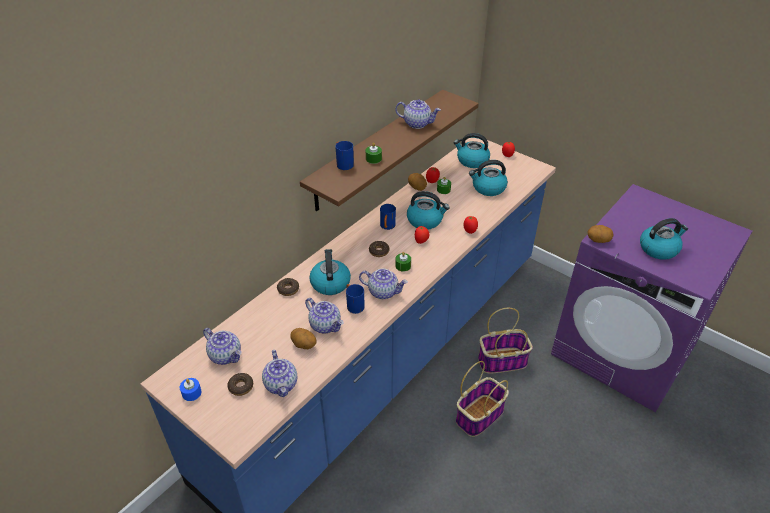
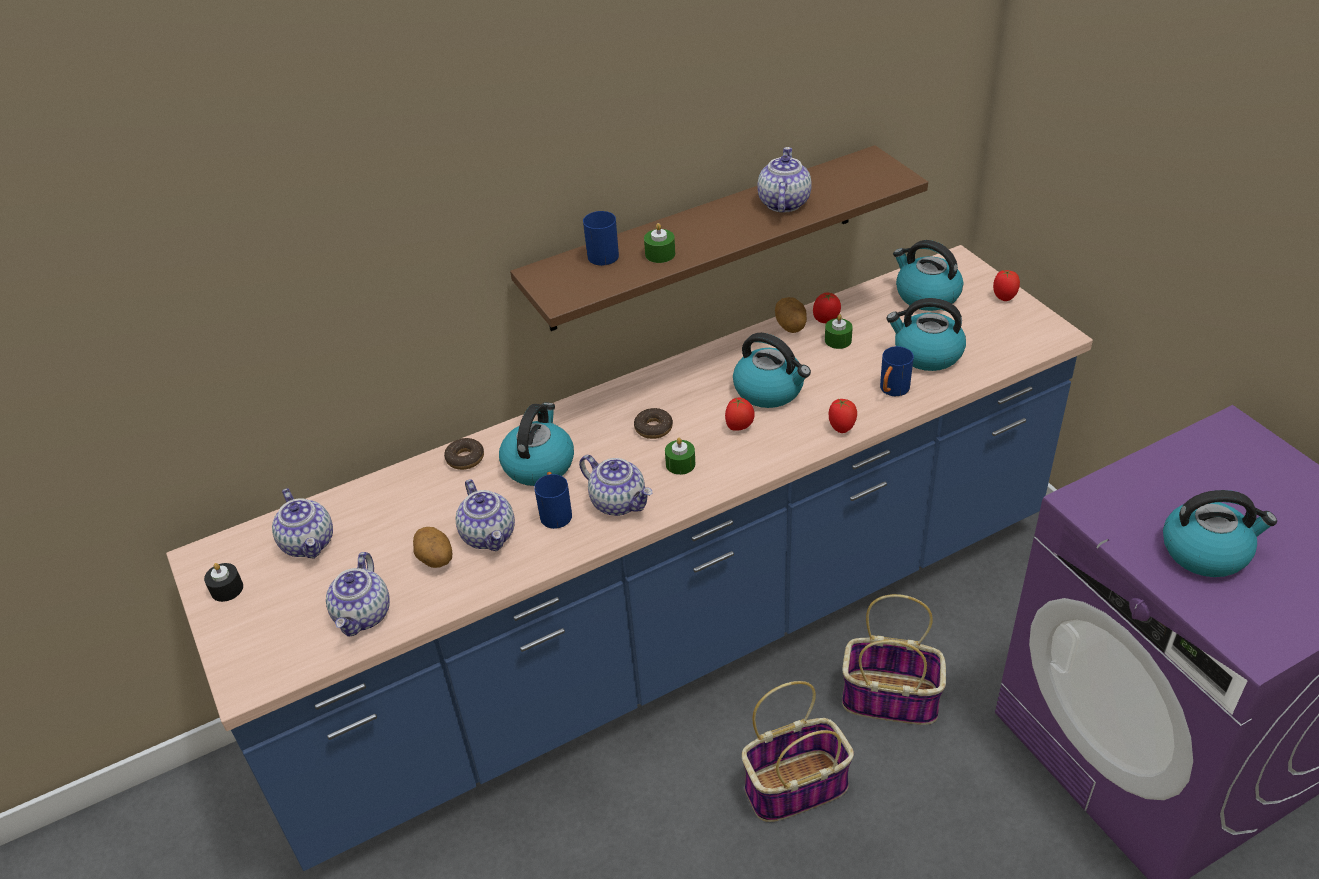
camera: 25 degrees right, 0 degrees up
(191, 393) = (227, 589): blue candle -> black candle
(241, 386) = (302, 600): donut -> none
(387, 227) = (693, 387): blue mug -> blue mug (892, 391)
(417, 123) = (783, 203): teapot -> teapot turned 120 degrees counterclockwise
(598, 240) = (1080, 503): potato -> none

